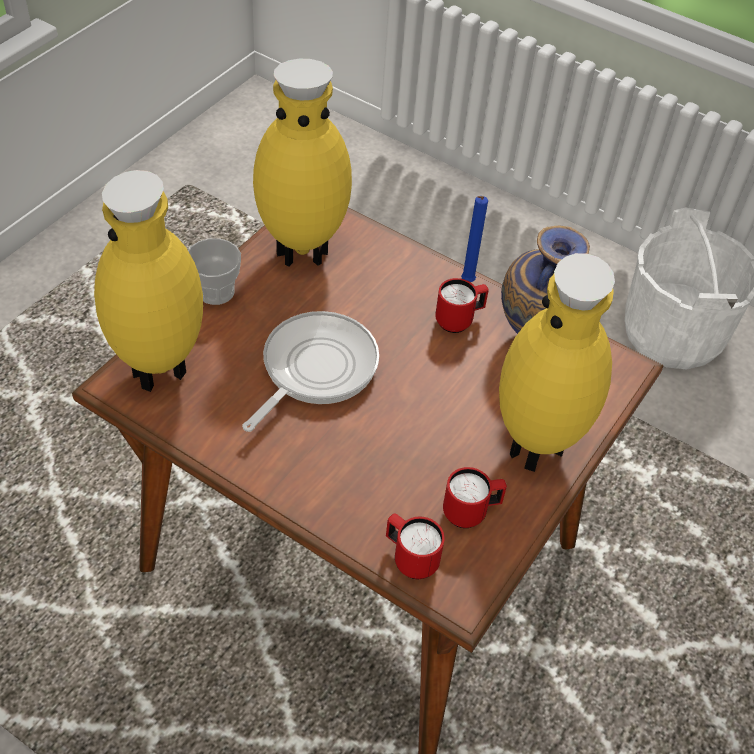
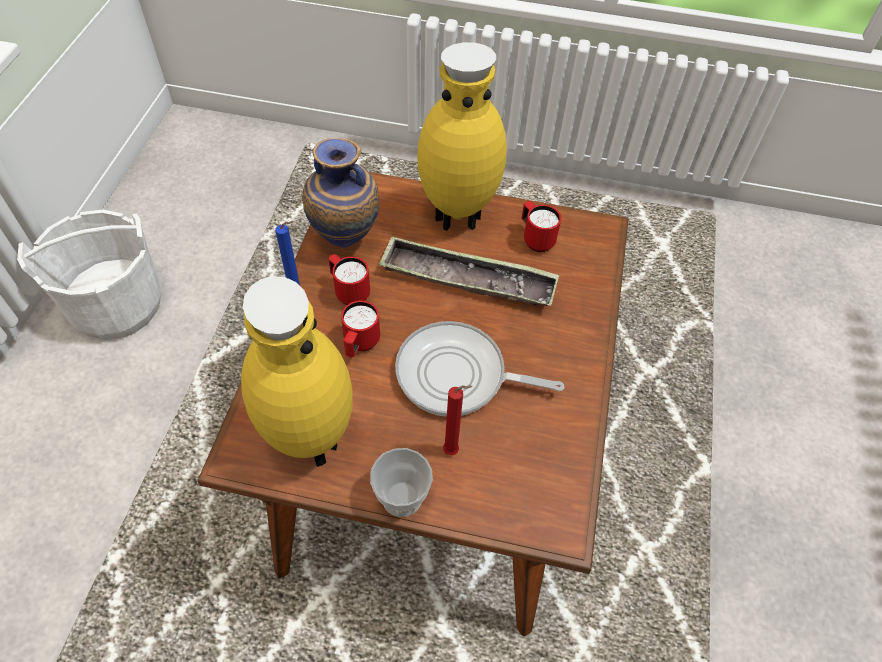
camera: 110 degrees left, 5 degrees up
(162, 371) = (526, 497): yellow vase -> none
(237, 338) = (453, 451): none -> red candle
(410, 559) = (593, 261): red mug -> red mug (360, 344)
(435, 422) = (467, 279): none -> tray

